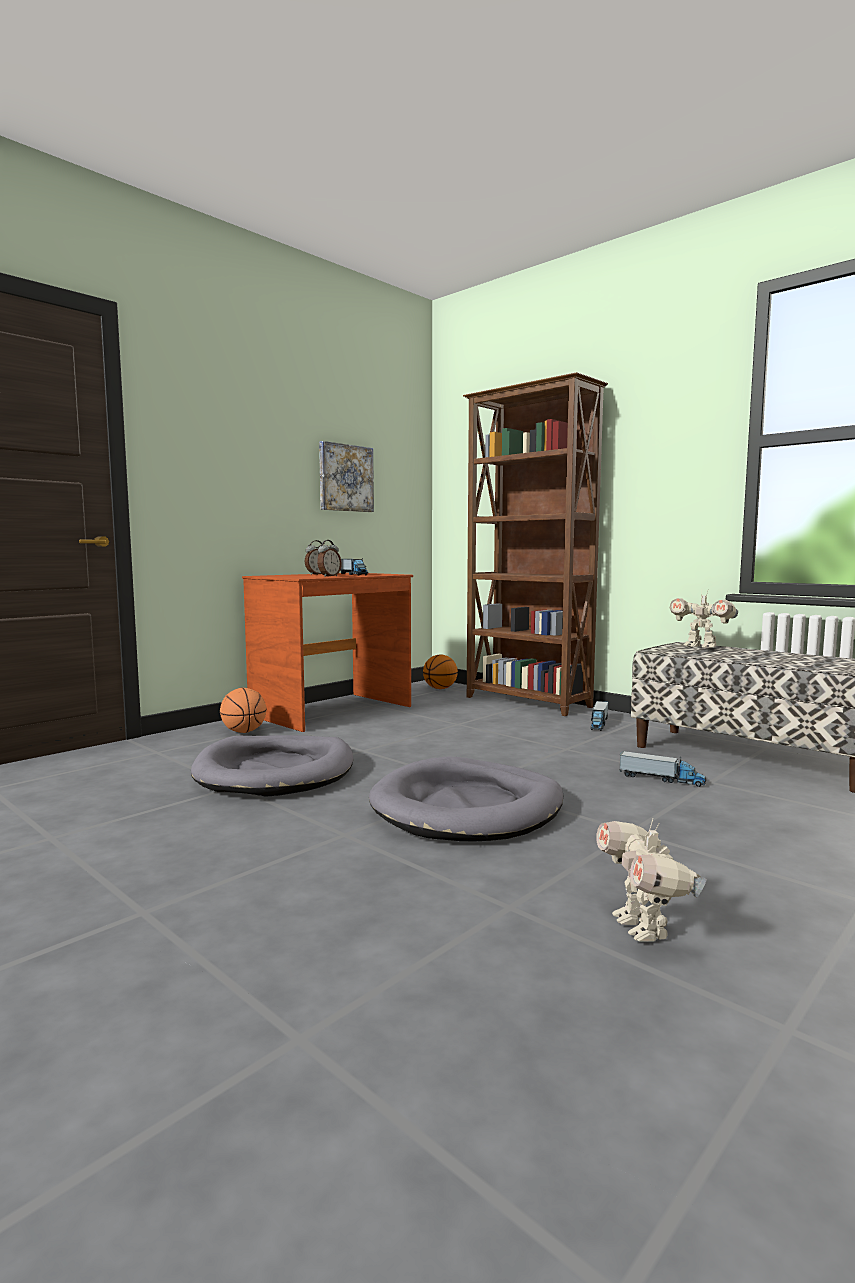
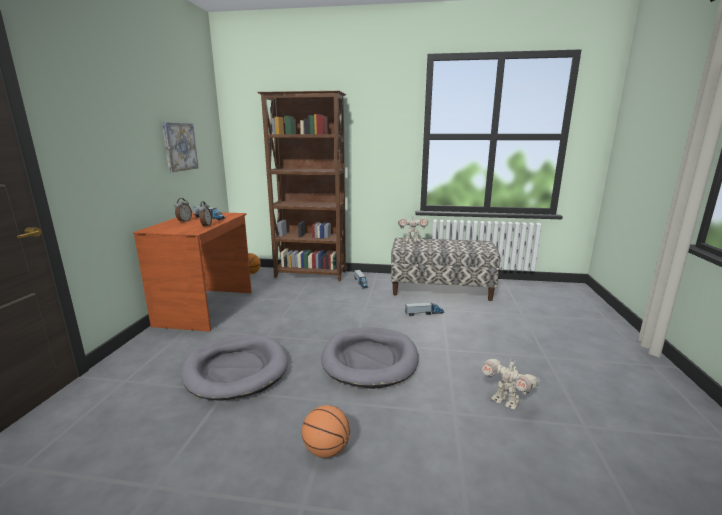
camera: 35 degrees left, 10 degrees up
(244, 732) = (168, 343): basketball -> basketball (326, 450)

